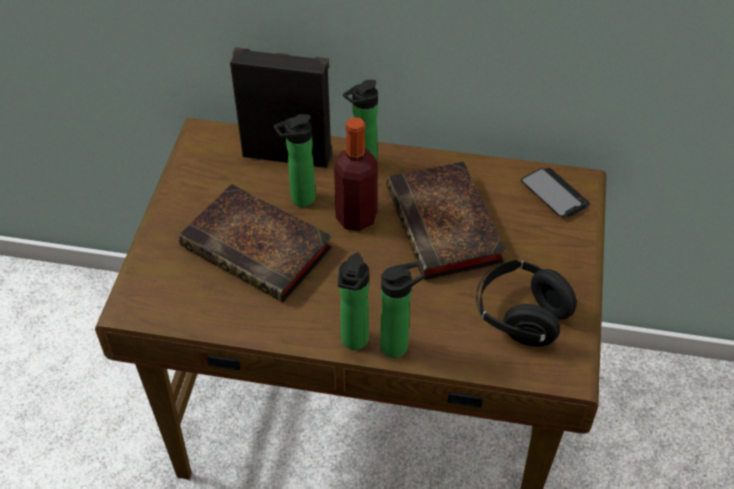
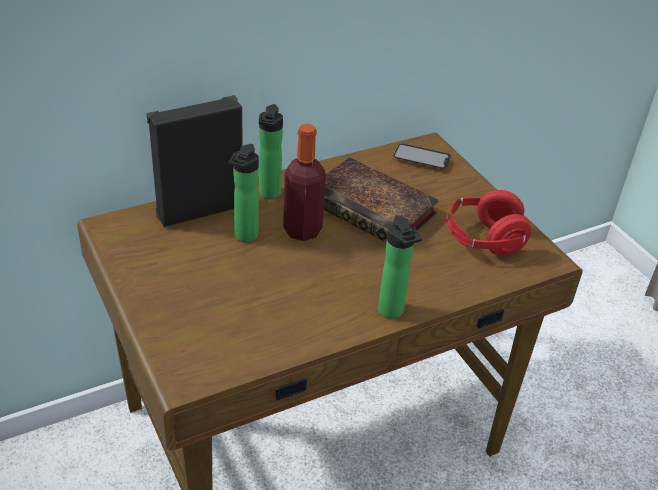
camera: 40 degrees left, 10 degrees down
(260, 249) = (250, 285): book -> none
(398, 345) = (425, 298): bottle -> none
(520, 316) = (483, 240): black headphones -> red headphones

